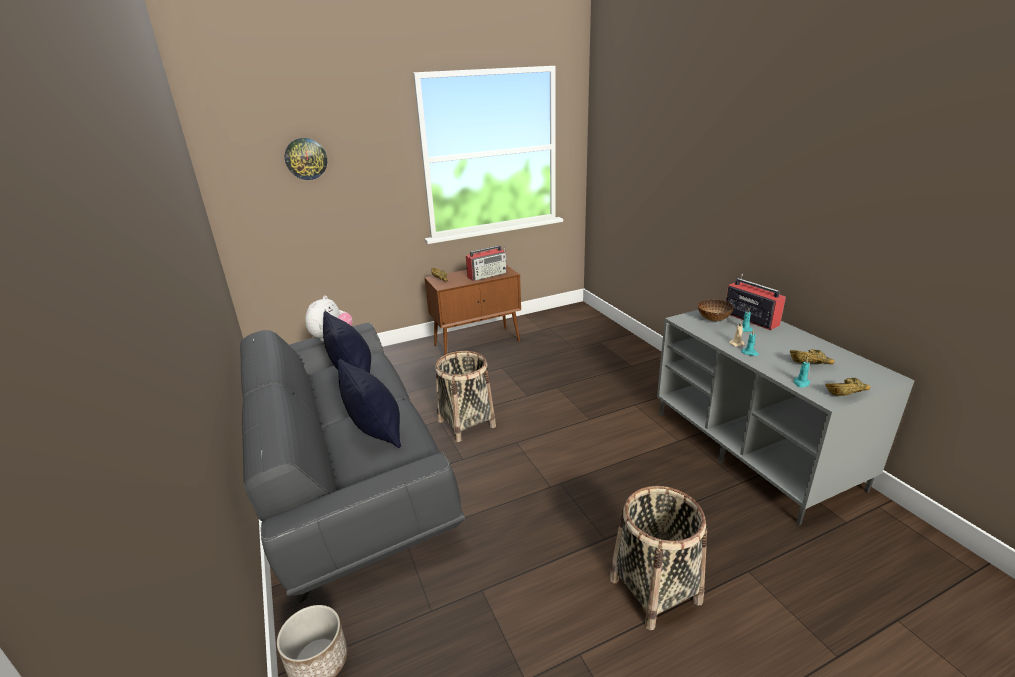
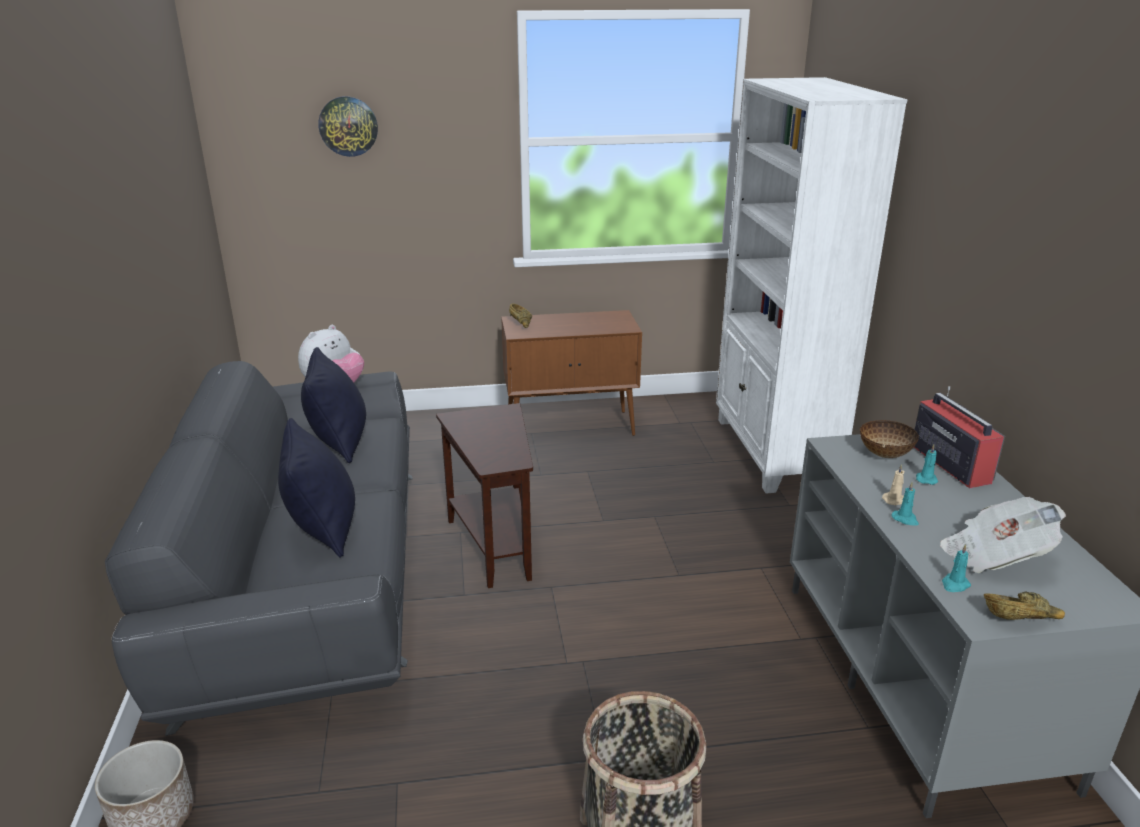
camera: 15 degrees right, 0 degrees up
(466, 423) = (495, 544): basket -> brown side table
(488, 275) = (593, 326): radio -> none
(606, 337) = (774, 452): none -> white bookcase
(809, 363) = (995, 556): brown bowl -> newspaper

